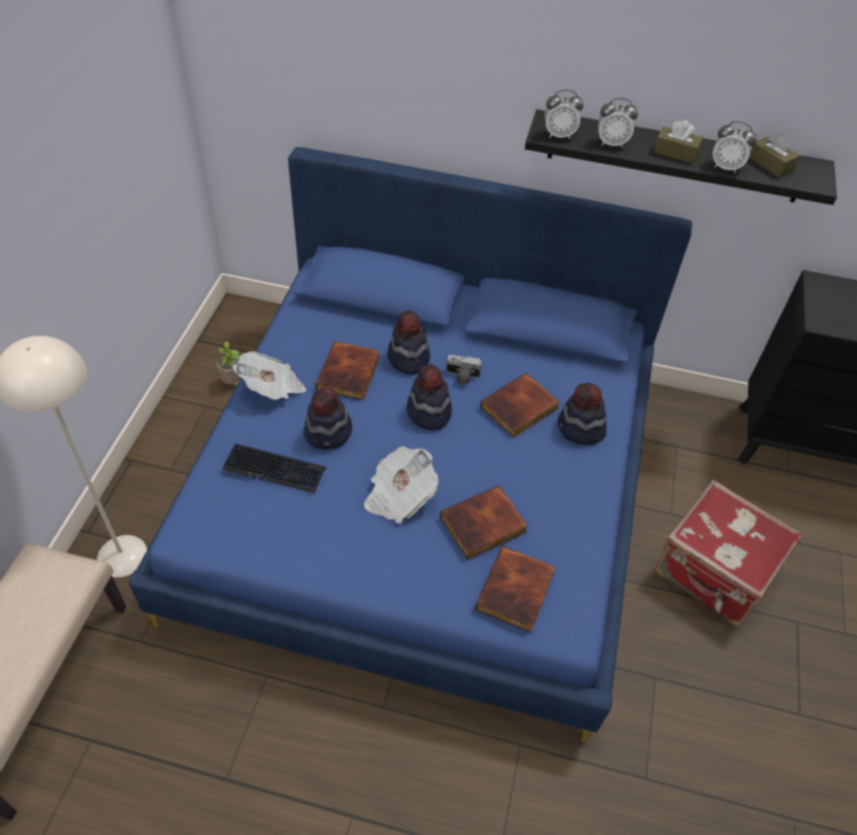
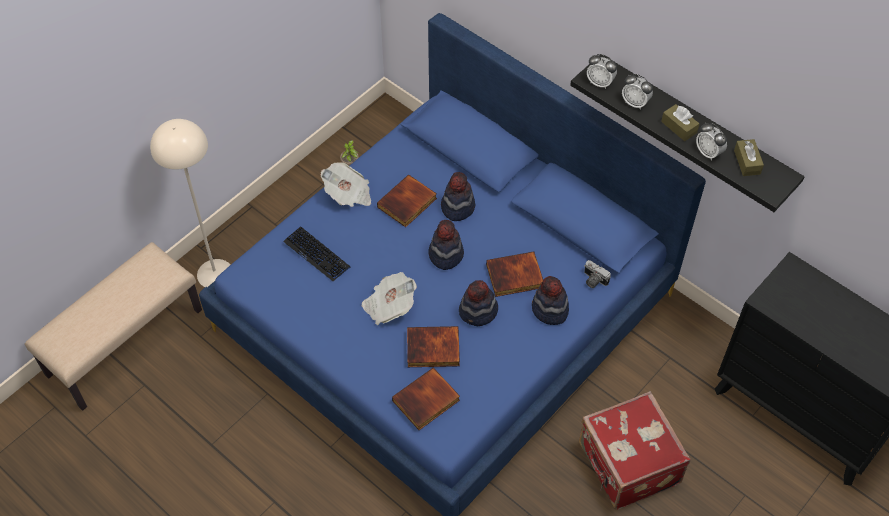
camera: 30 degrees right, 5 degrees up
(328, 433) = (367, 242): hat -> hat (478, 312)
(461, 376) = (488, 236): camera -> camera (593, 280)

